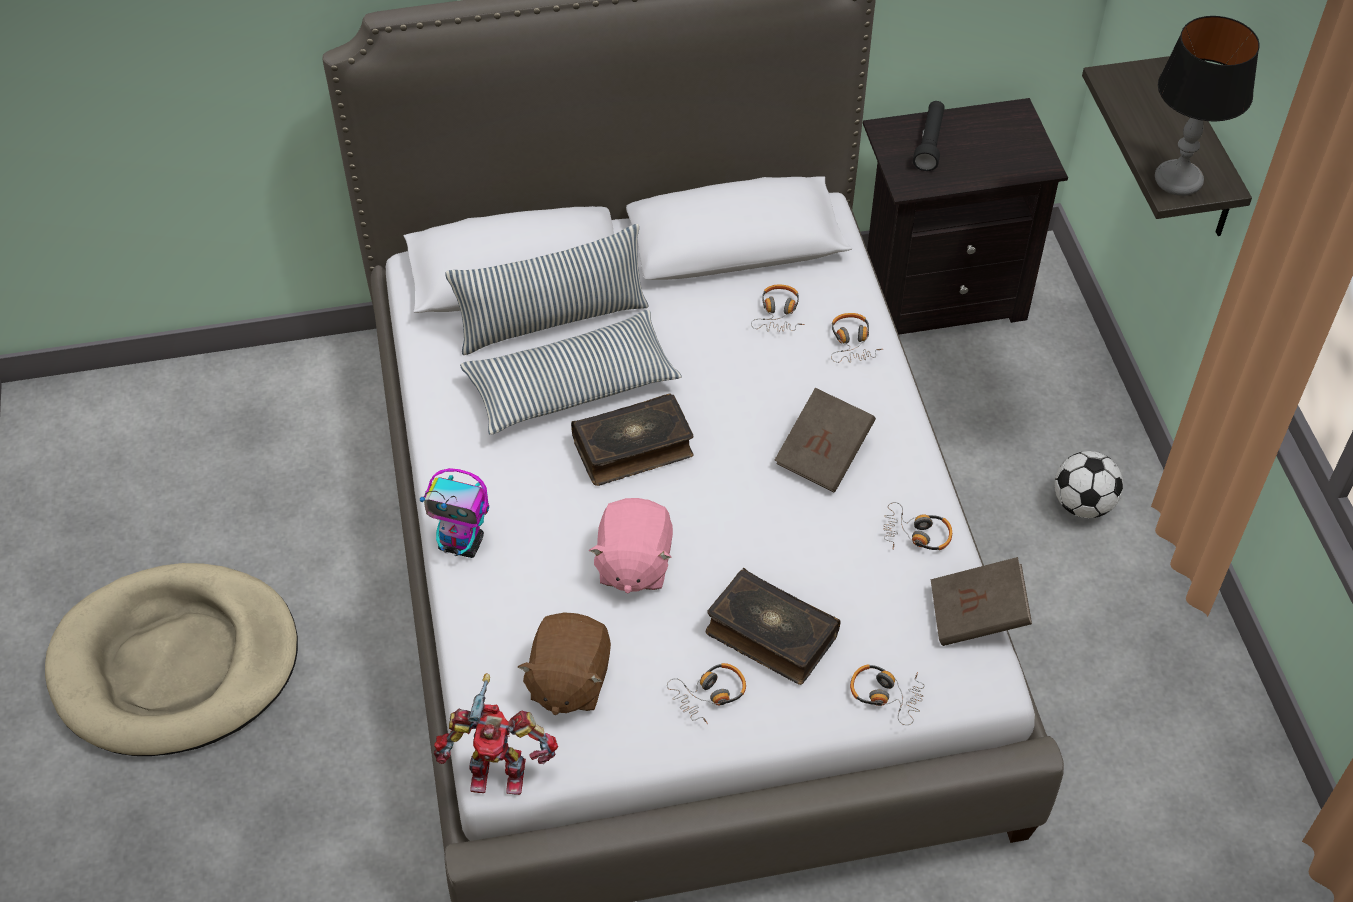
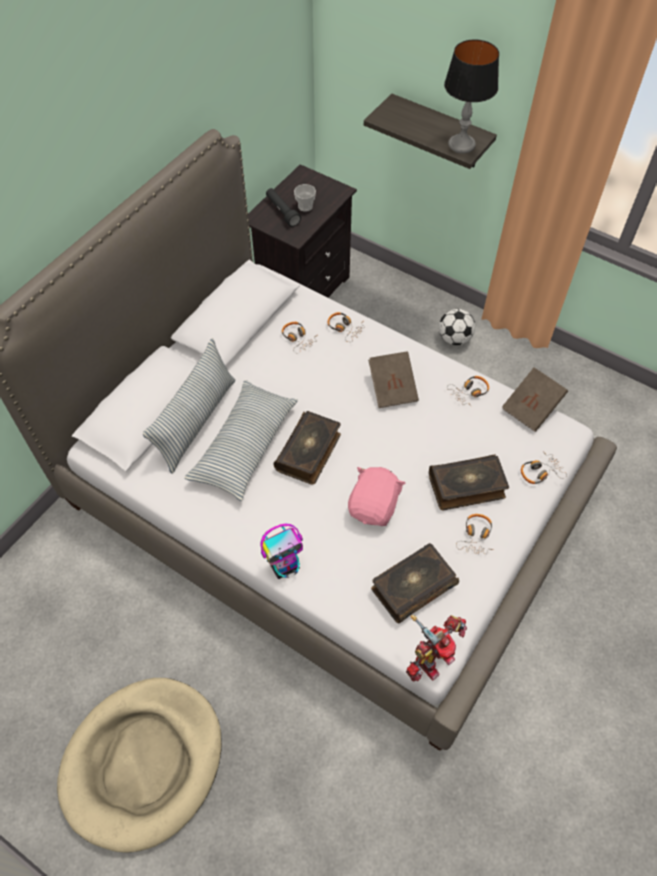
camera: 45 degrees left, 5 degrees up
(568, 681) = (412, 586): brown plush toy -> book
(633, 564) = (374, 506): pink plush toy -> pink plush toy turned 120 degrees counterclockwise
(968, 155) = (305, 206): none -> cup

